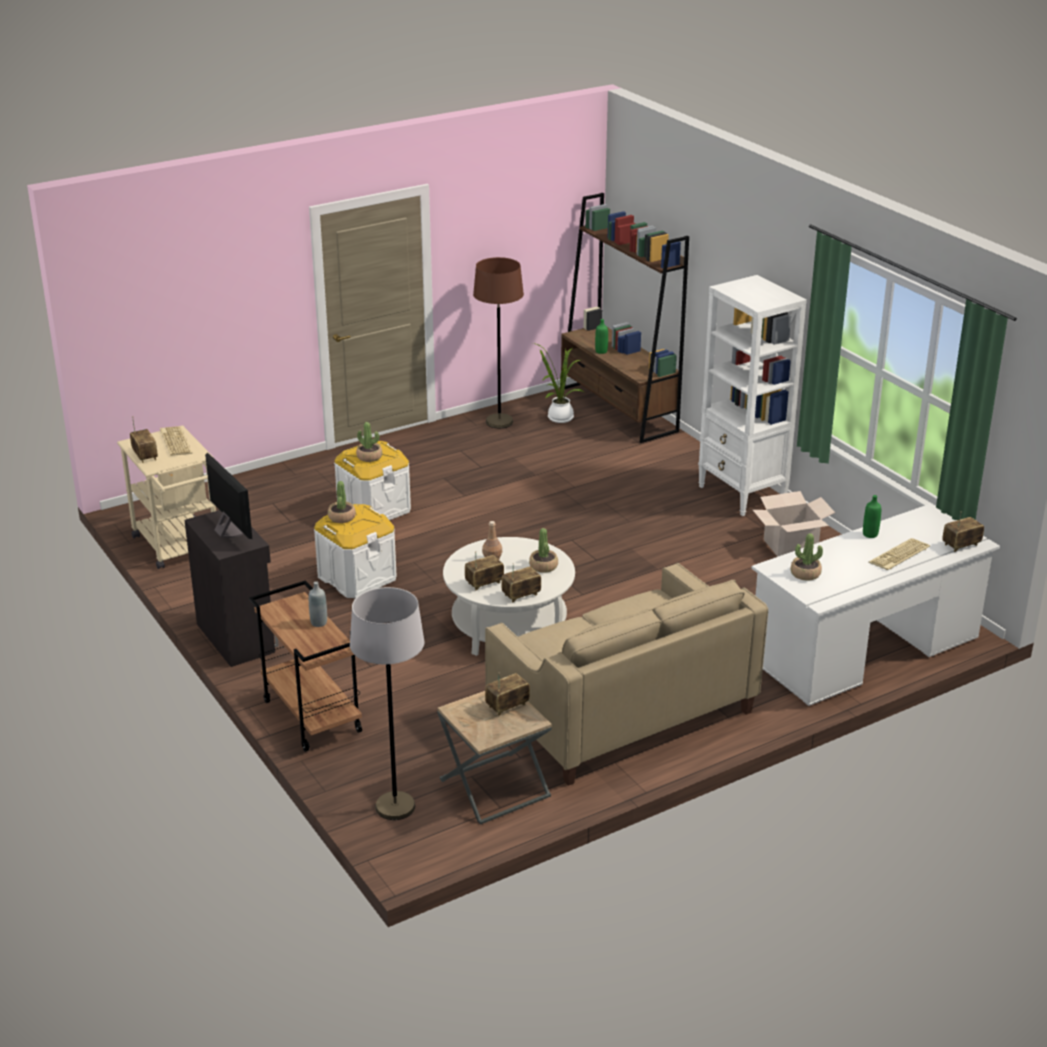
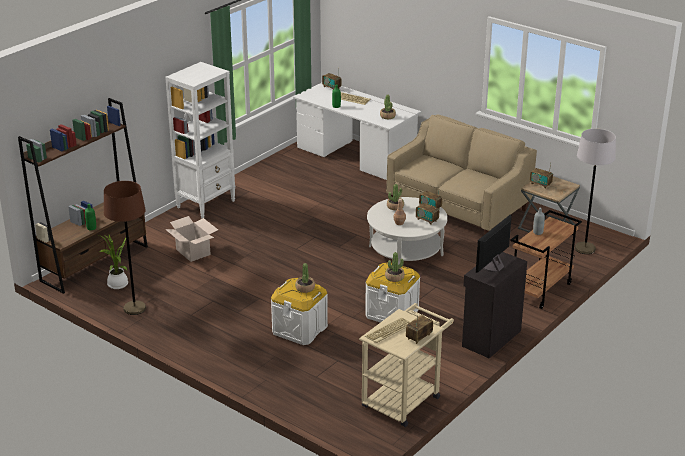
camera: 110 degrees left, 0 degrees up
(790, 545) = (261, 184): cardboard box -> cardboard box (192, 252)

